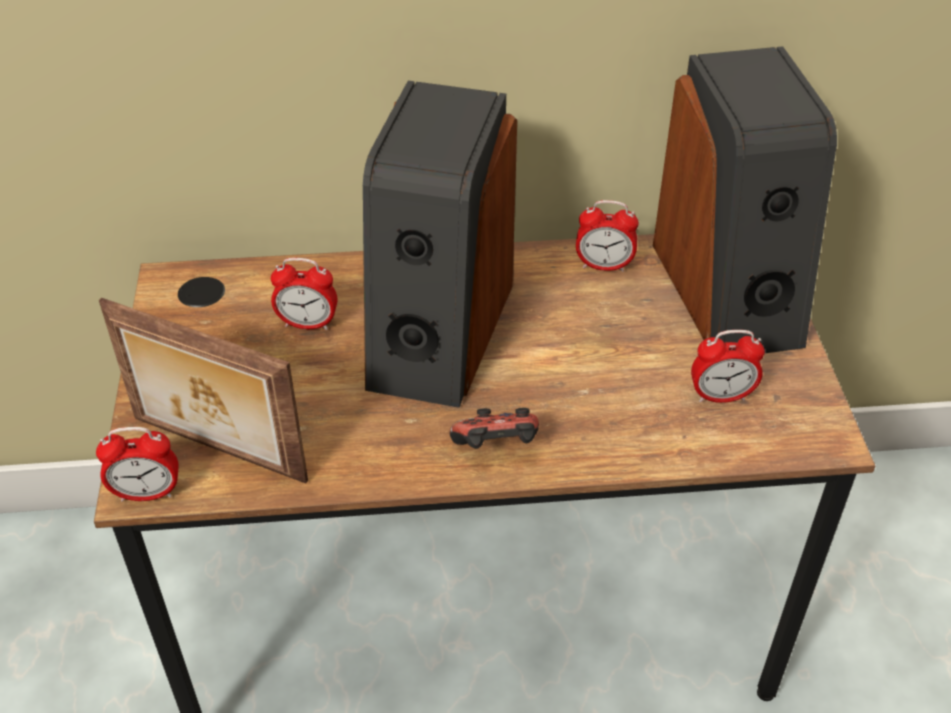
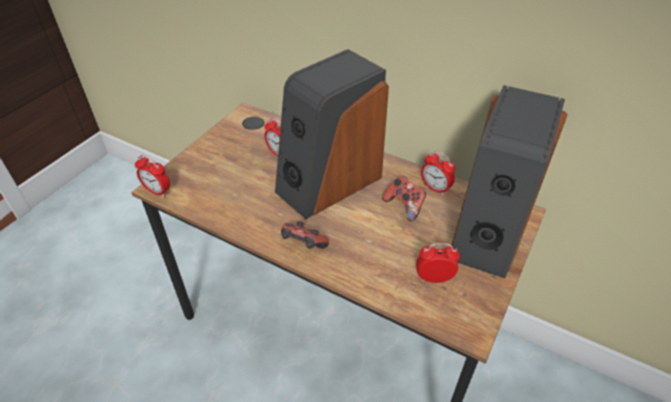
camera: 35 degrees right, 0 degrees up
(217, 451) = (196, 188): picture frame -> none
(586, 314) = (404, 206): none -> game controller
(721, 396) = (434, 278): alarm clock -> alarm clock turned 150 degrees clockwise

